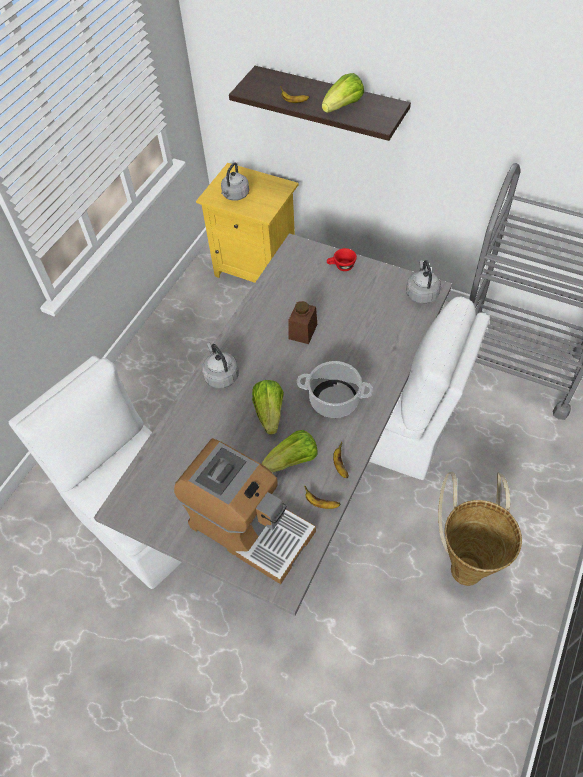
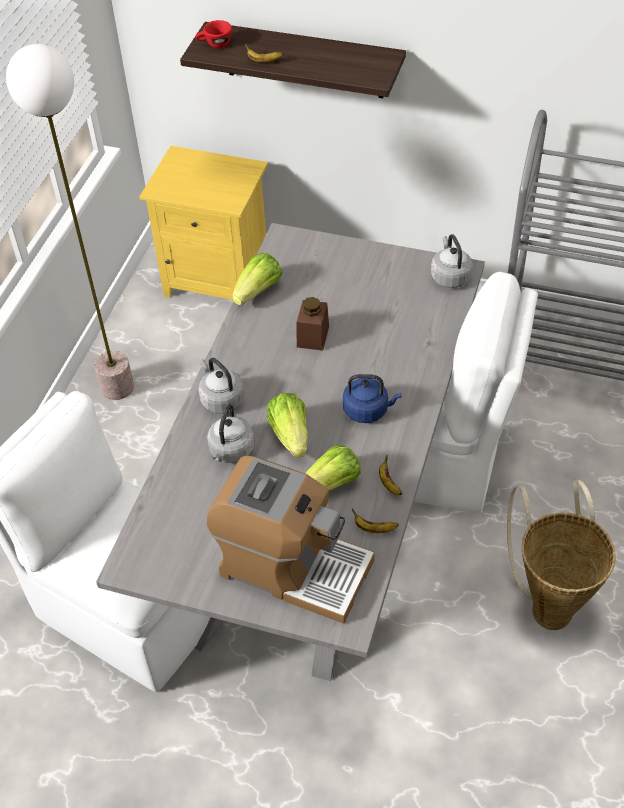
camera: 10 degrees left, 5 degrees down
(168, 343) = (118, 387): none -> floor lamp
(235, 195) = (189, 185): grey kettle -> grey kettle (231, 451)
(335, 400) = (368, 410): cooking pot -> blue kettle
(341, 267) = (345, 256): red cup -> red cup (215, 44)
(343, 107) = (325, 62): lettuce -> lettuce (258, 291)

